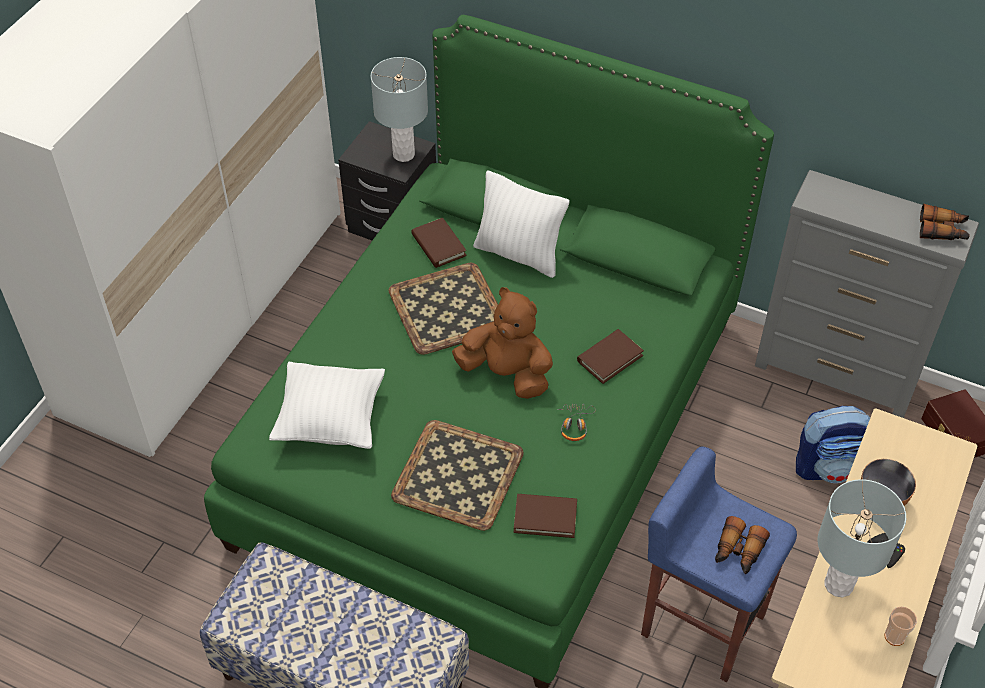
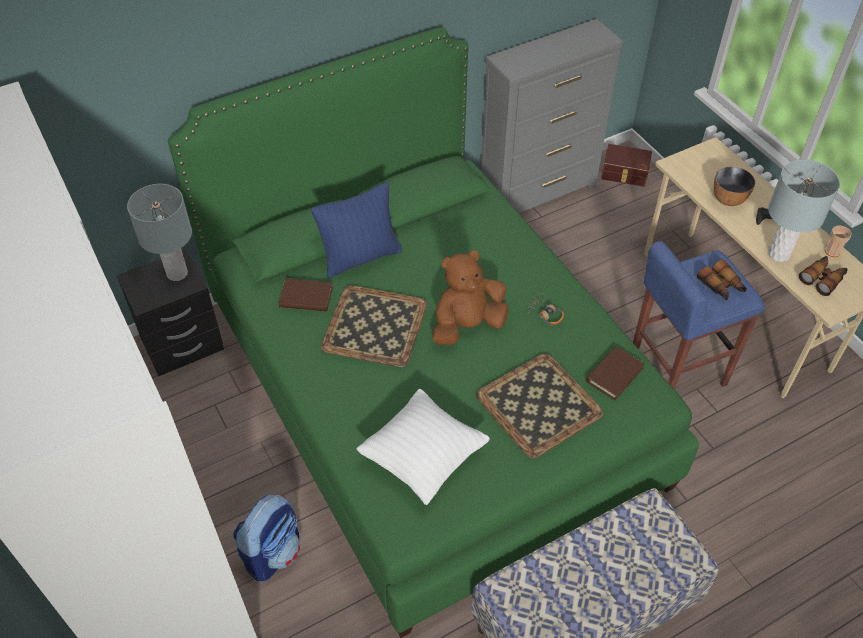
camera: 55 degrees left, 0 degrees up
(519, 254) = (360, 257): white pillow -> blue pillow
(610, 358) = (501, 263): brown book -> none
(828, 467) = (603, 240): backpack -> backpack (273, 552)
(942, 230) = (590, 34): binoculars -> binoculars (822, 279)

